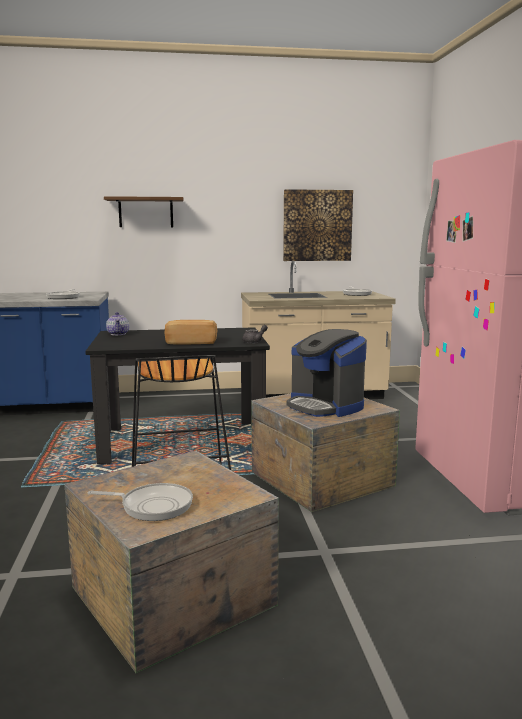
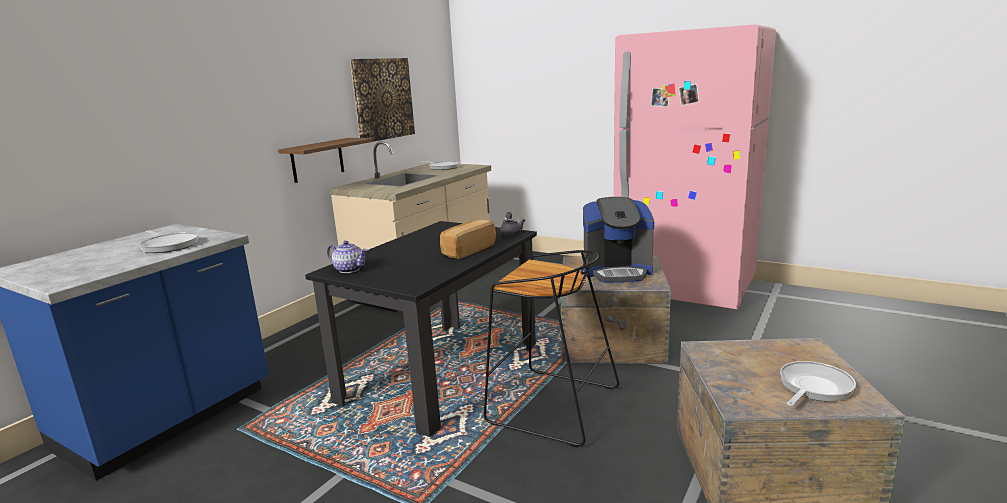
camera: 50 degrees left, 5 degrees up
(146, 212) = (204, 98): brown shelf -> brown shelf (317, 160)

